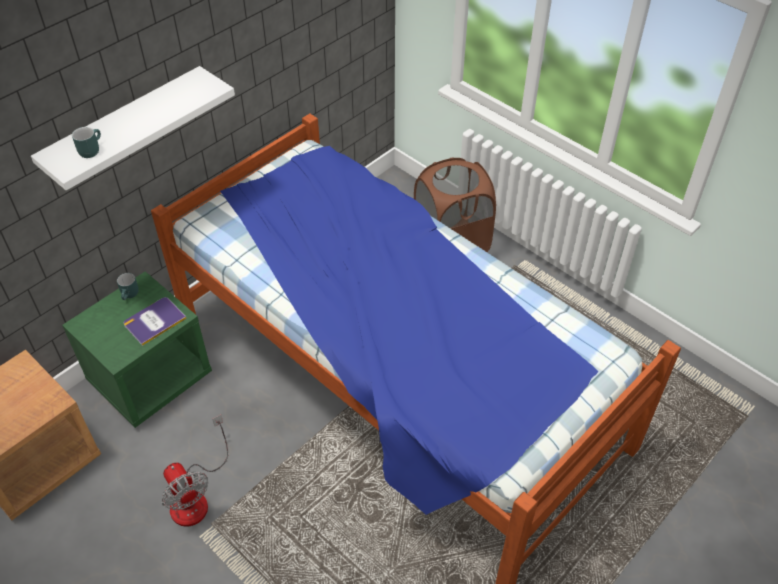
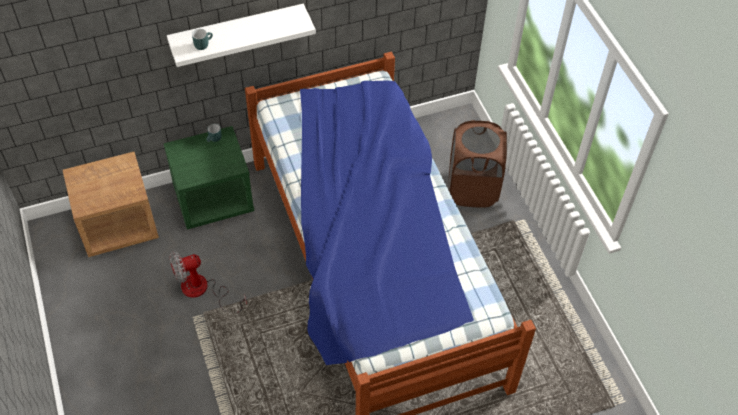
camera: 25 degrees right, 5 degrees up
(154, 321) = (220, 164): book -> none
(195, 496) = (203, 290): fan -> fan turned 75 degrees clockwise

